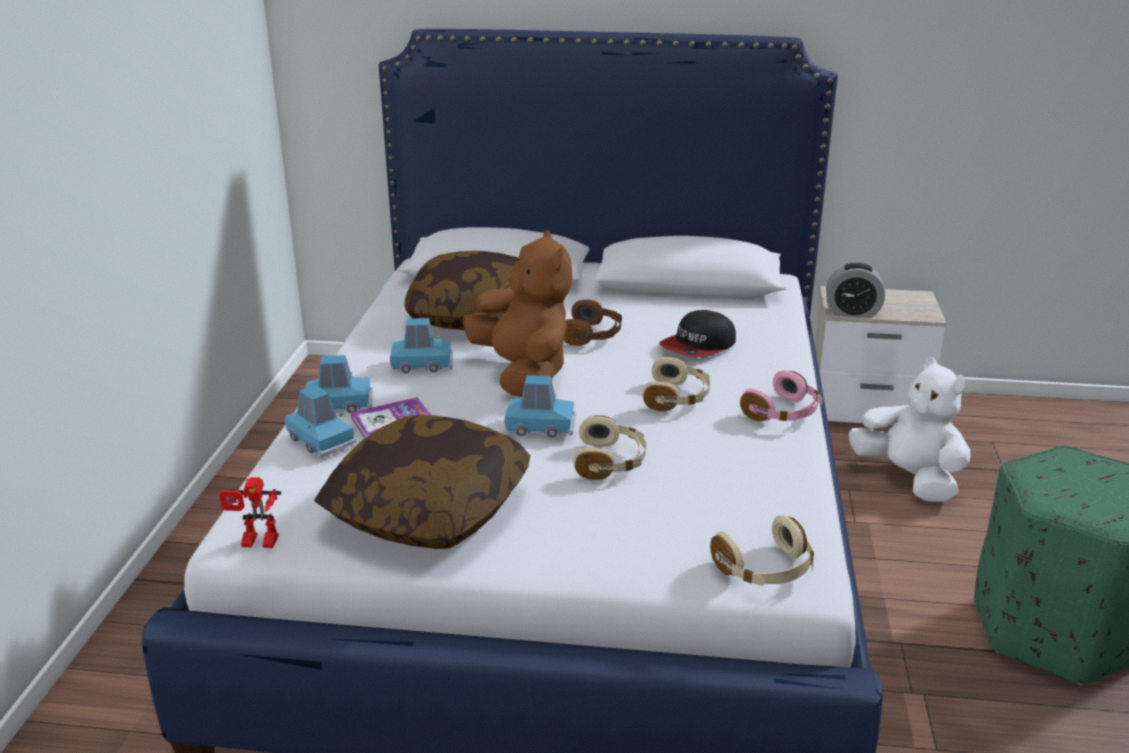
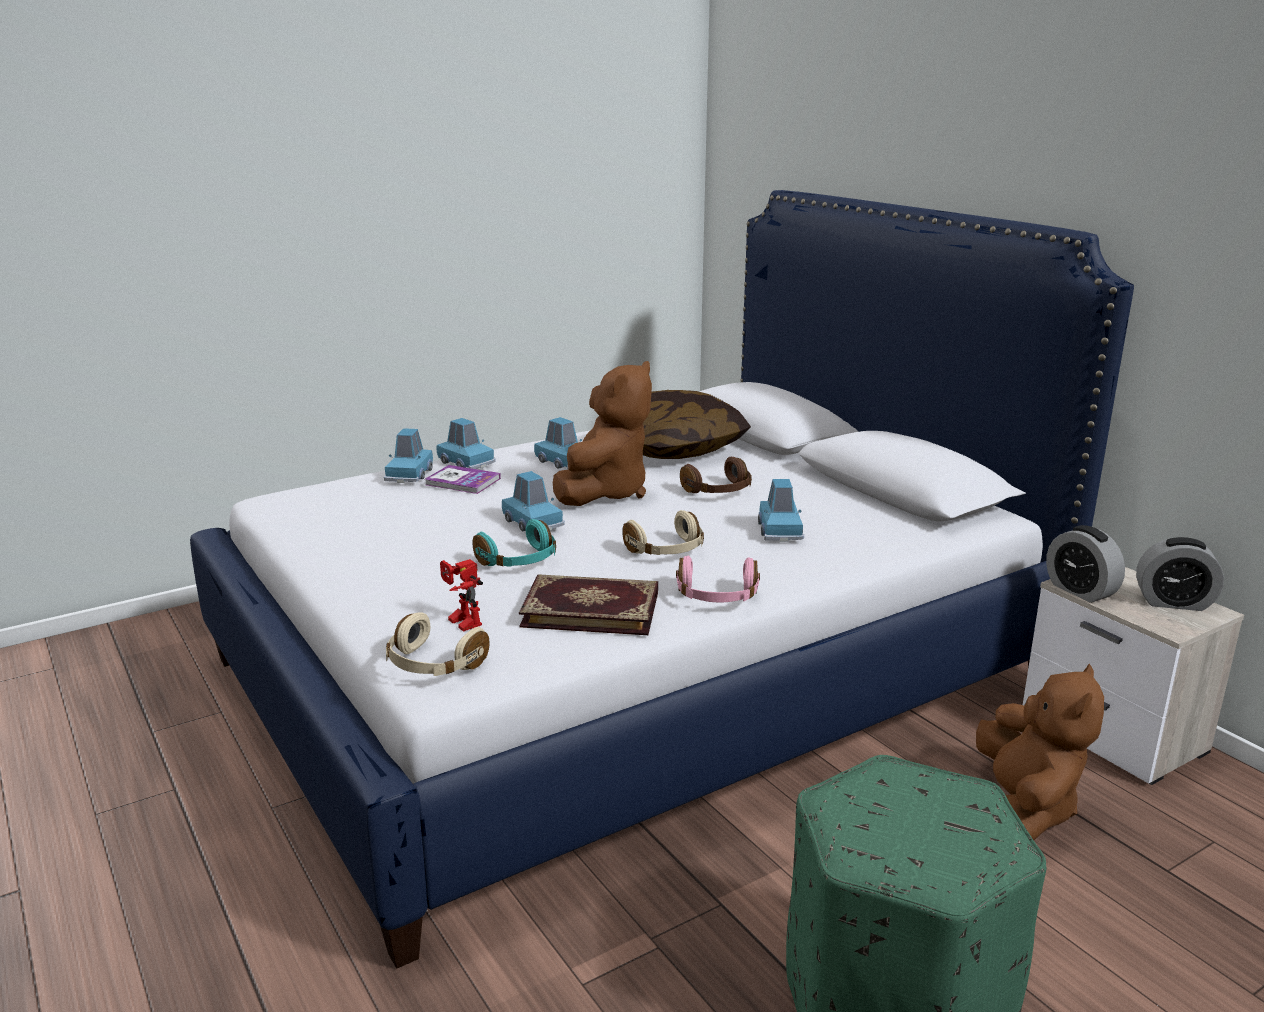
camera: 50 degrees right, 5 degrees down
(256, 543) = (267, 505): toy robot -> toy robot (459, 622)
(428, 509) = (367, 531): pillow -> none
(610, 462) = (519, 561): beige headphones -> turquoise headphones
(698, 346) = (780, 530): cap -> blue toy car
(742, 466) = (591, 608): none -> book
(898, 299) = (1173, 602): none -> alarm clock
(909, 478) = (1023, 809): white plush toy -> brown plush toy

